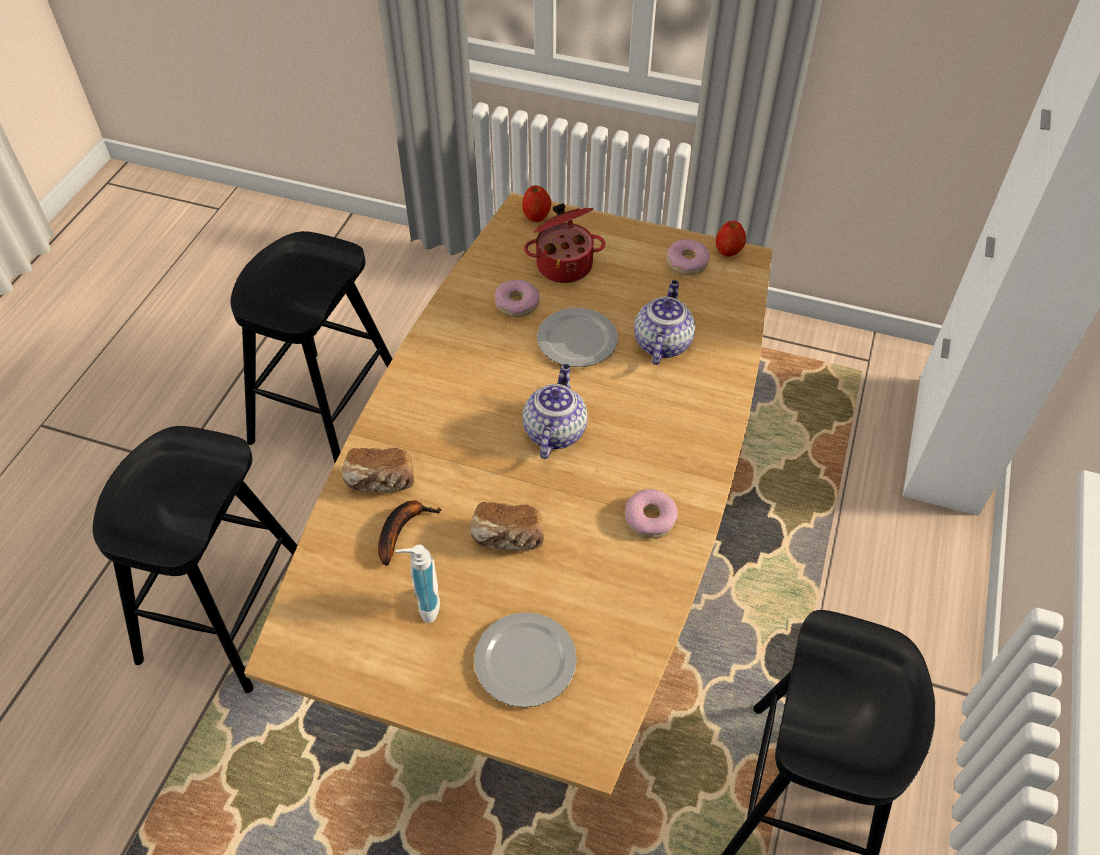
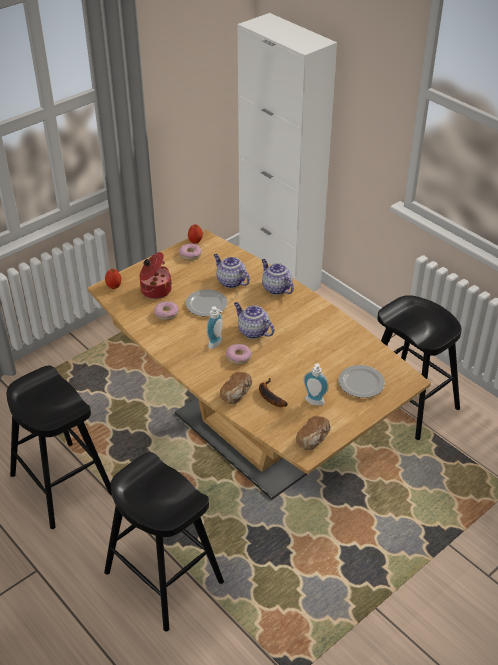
camera: 60 degrees left, 10 degrees down
(487, 399) = (217, 344): none -> soap dispenser
(508, 539) = (299, 366): bread -> bread (314, 439)
(649, 518) = (319, 323): donut -> donut (238, 357)
(696, 411) = (276, 288): none -> teapot

